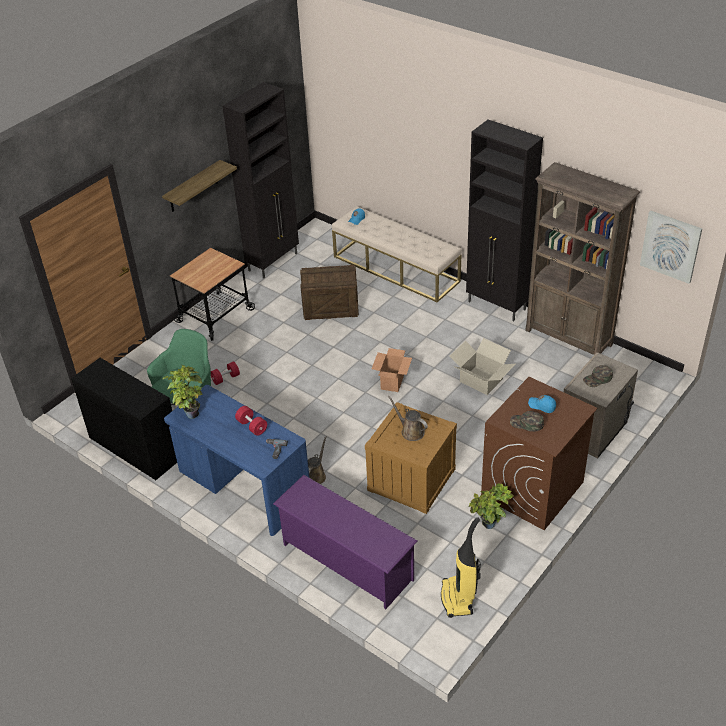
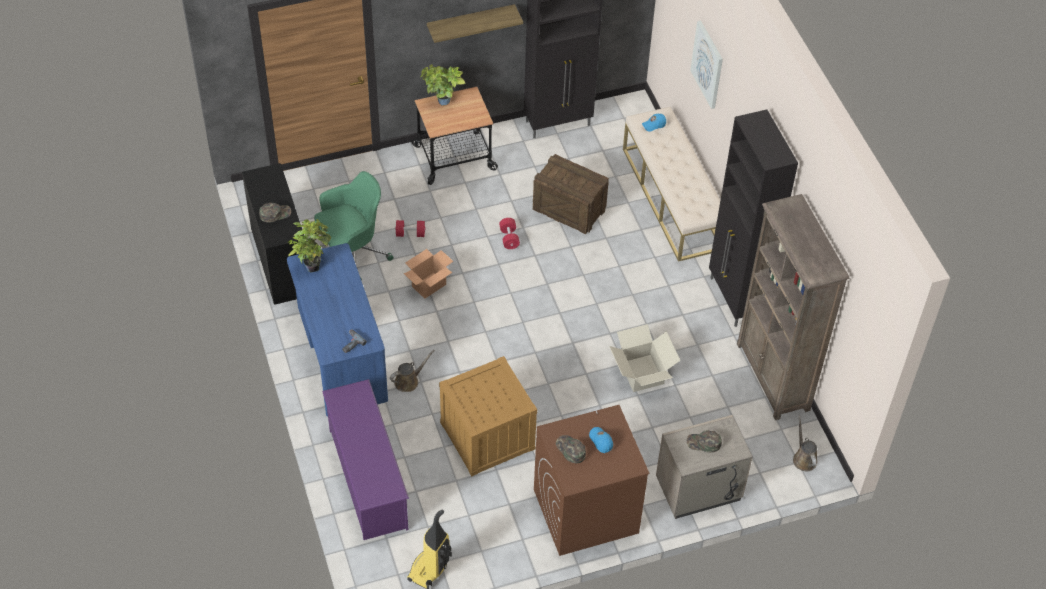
camera: 30 degrees right, 10 degrees up
(127, 392) = (275, 214): none -> green cap
(252, 426) = (351, 309): red dumbbell -> red dumbbell (509, 238)
(392, 382) = (556, 326): cardboard box -> cardboard box (429, 285)
(410, 431) = (491, 392): brown watering can -> brown watering can (804, 458)
(489, 527) = (514, 522): potted plant -> potted plant (441, 103)
(670, 246) = (861, 350): picture -> picture (708, 64)

